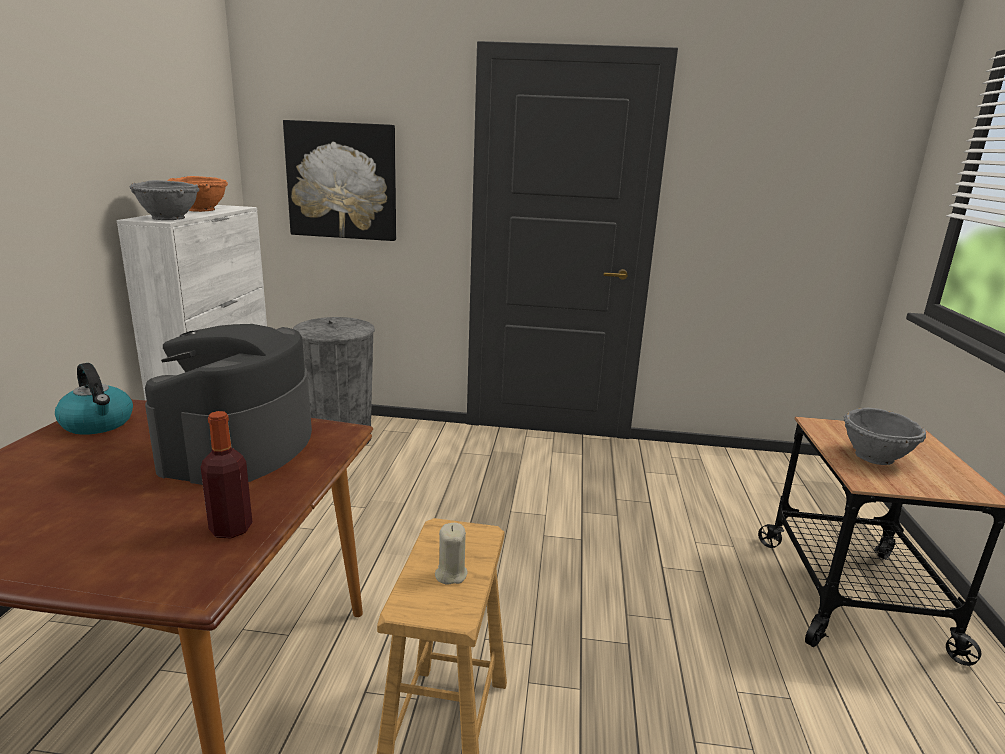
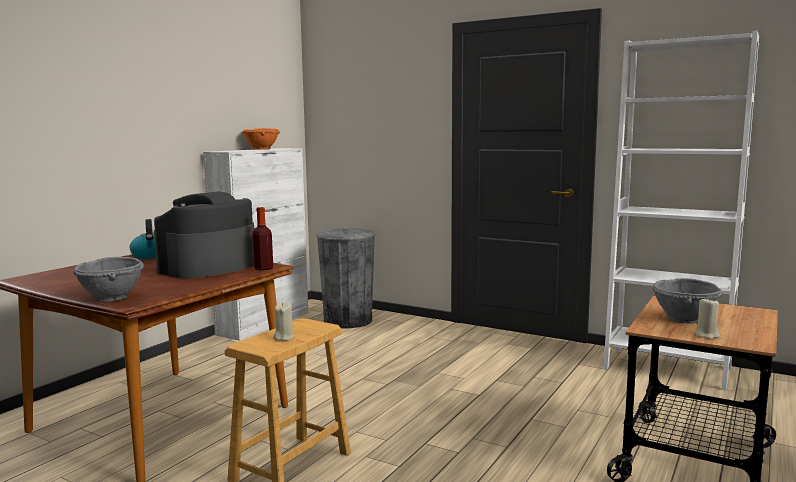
camera: 25 degrees right, 10 degrees down
(169, 218) = (233, 151): grey bowl -> grey bowl (112, 298)
(231, 529) = (167, 290): bottle -> bottle (263, 268)
(342, 181) = (365, 130): picture -> none
(727, 464) = (667, 368): none -> white bookcase
(928, 484) = (707, 335): none -> beige candle

